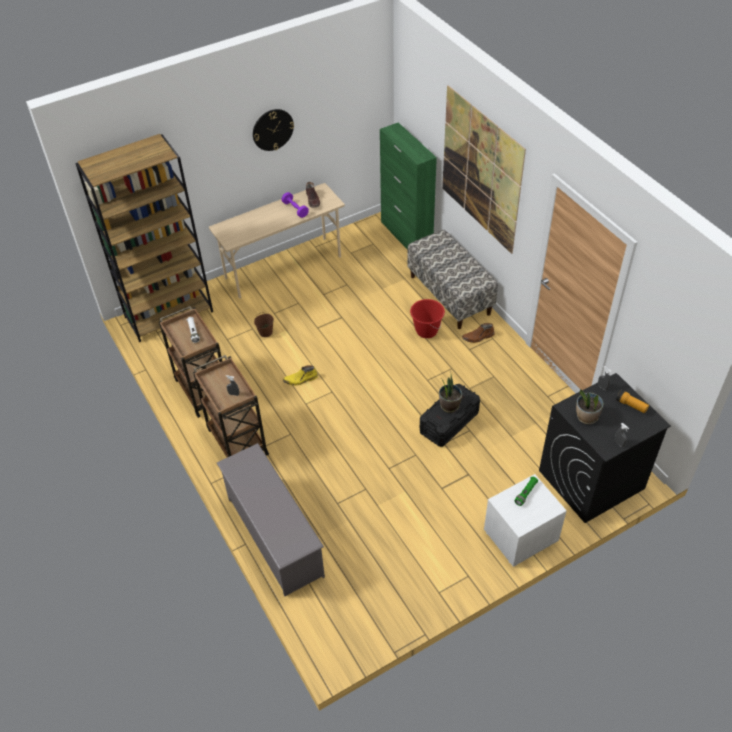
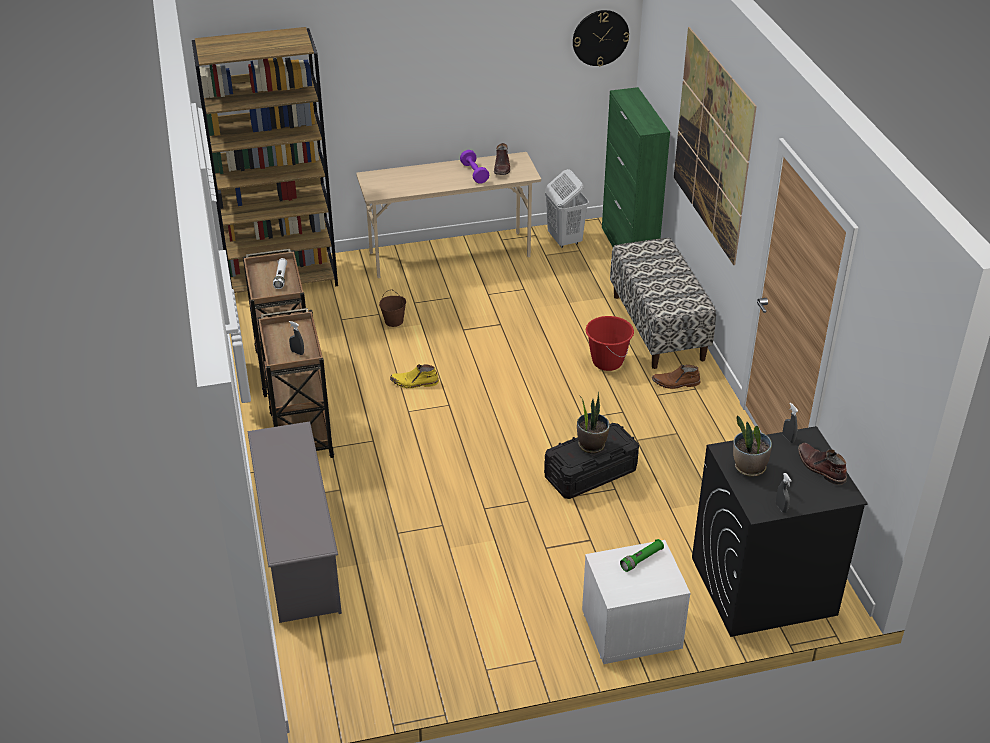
camera: 15 degrees right, 10 degrees down
(272, 129) = (461, 59): wall clock -> wall clock (600, 37)
(359, 237) = (564, 240): none -> white laundry basket
(631, 405) = (820, 468): flashlight -> brown boot

